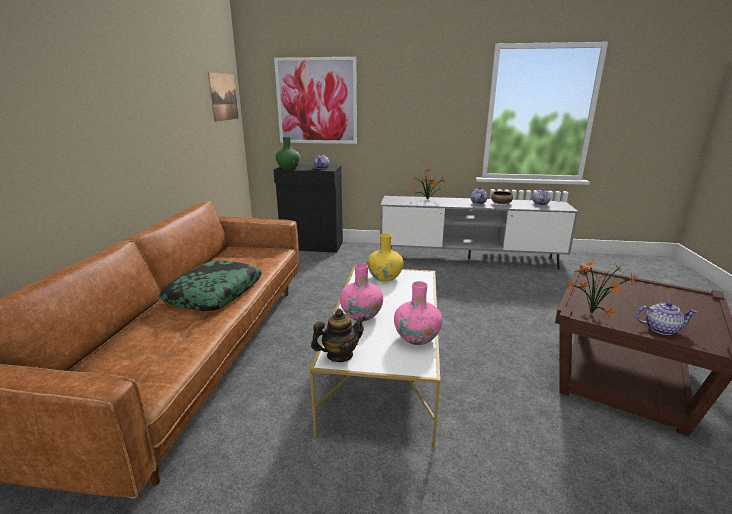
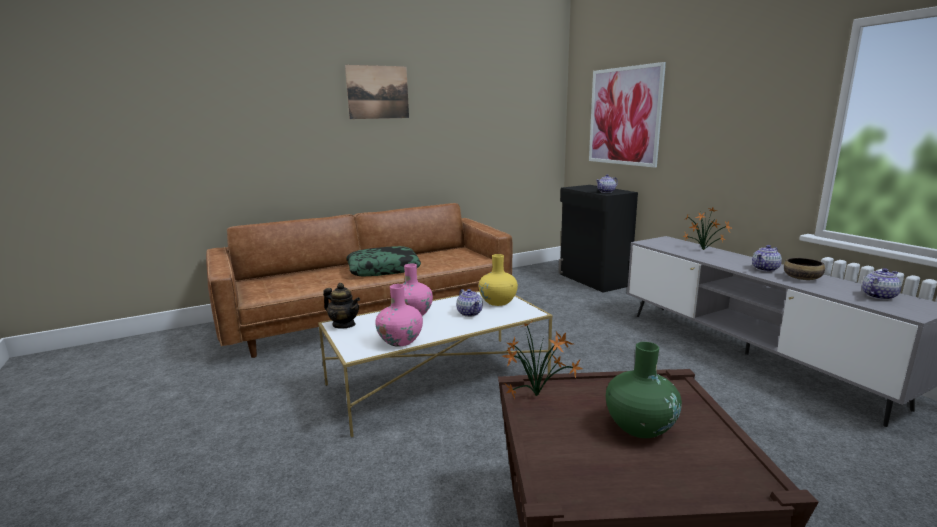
camera: 55 degrees right, 5 degrees down
(223, 97) = (534, 113): picture -> picture (378, 92)
(288, 168) = (577, 188): green vase -> green vase (640, 426)
(660, 329) = (558, 447): teapot -> teapot (469, 313)

